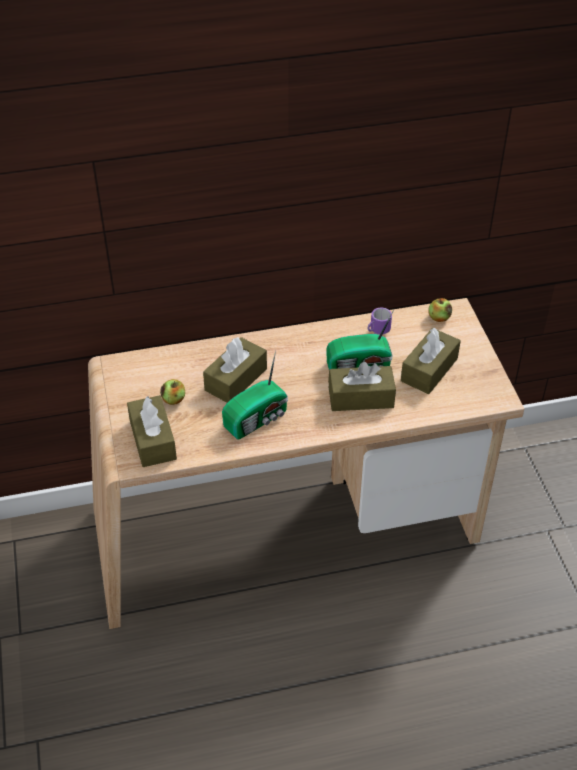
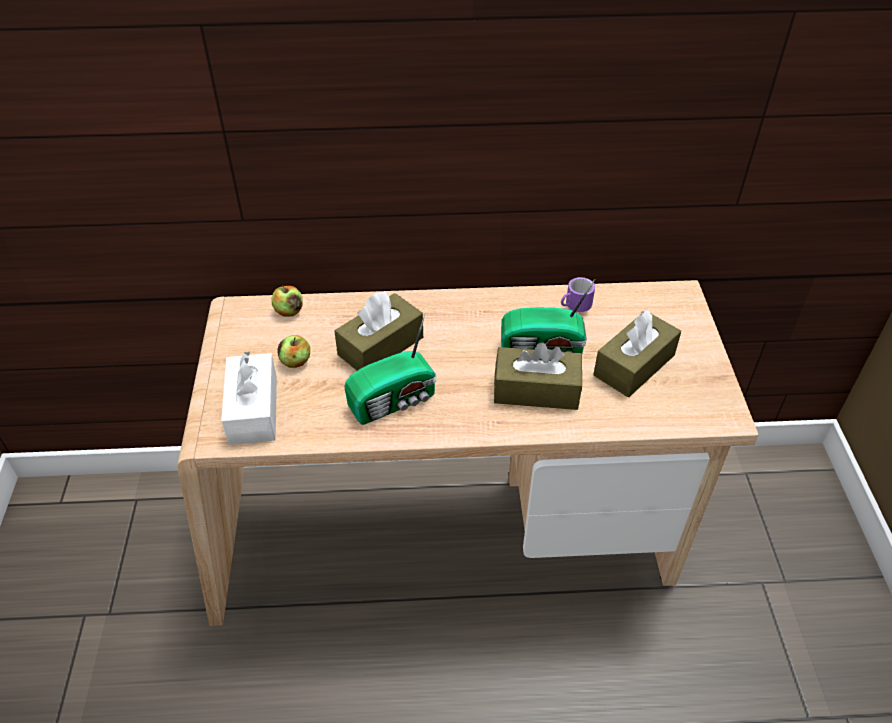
camera: 10 degrees right, 0 degrees up
(152, 440) = (253, 410): brown tissue box -> white tissue box
(439, 318) = (657, 300): apple -> apple (289, 311)

